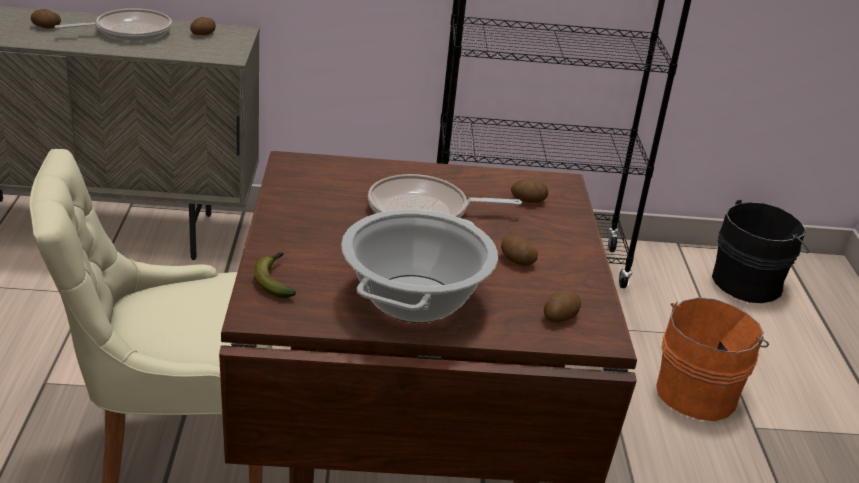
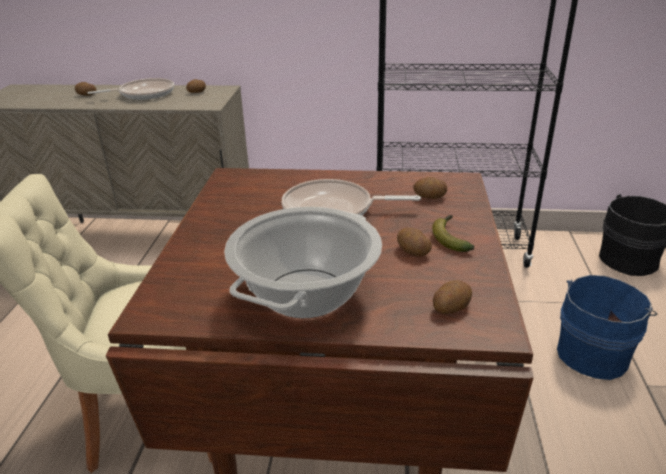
camera: 10 degrees right, 0 degrees up
(275, 280) = (178, 279): banana -> banana (450, 238)
(698, 391) = (594, 353): orange bucket -> blue bucket

